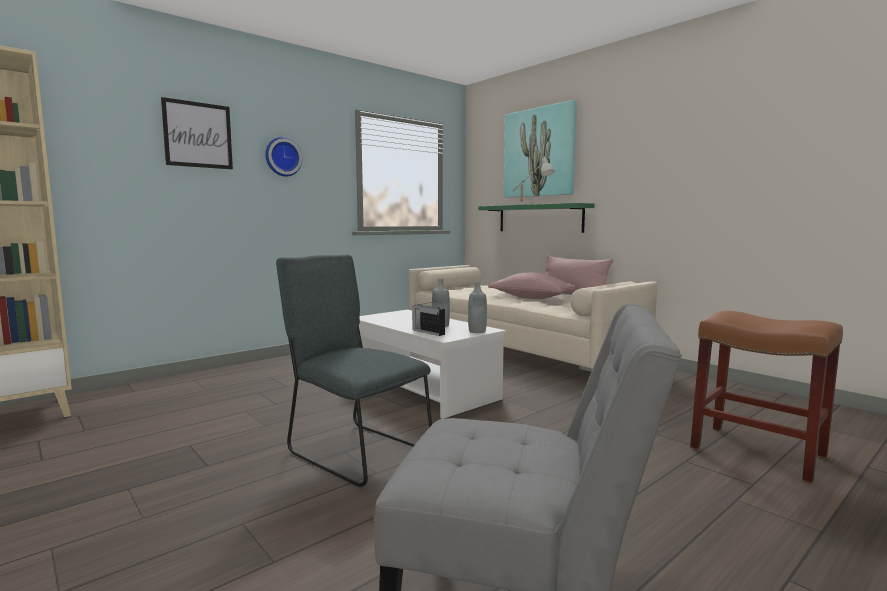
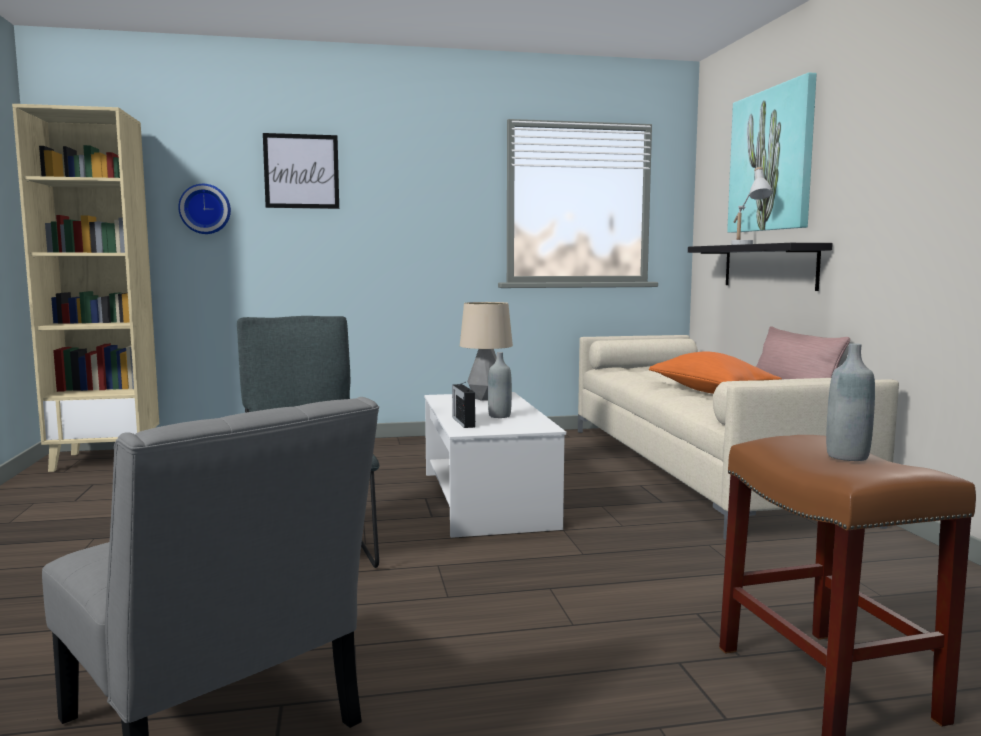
camera: 30 degrees right, 0 degrees up
(282, 157) = (402, 190): wall clock -> wall clock (205, 209)
(401, 315) = (486, 398): none -> table lamp
(477, 331) = (523, 428): grey bottle -> grey bottle (847, 456)
(531, 298) = (711, 391): pink pillow -> orange pillow
(539, 218) = (768, 266): green shelf -> black shelf

